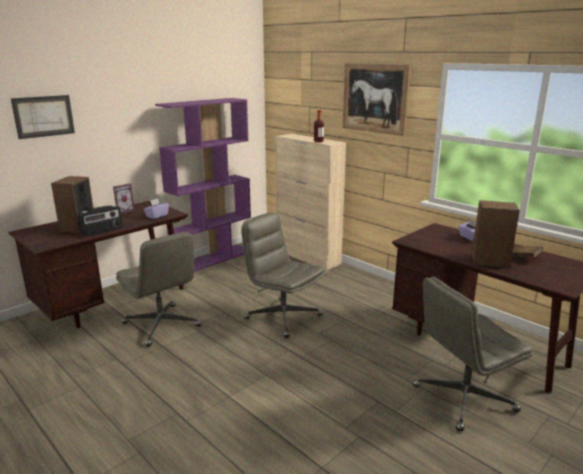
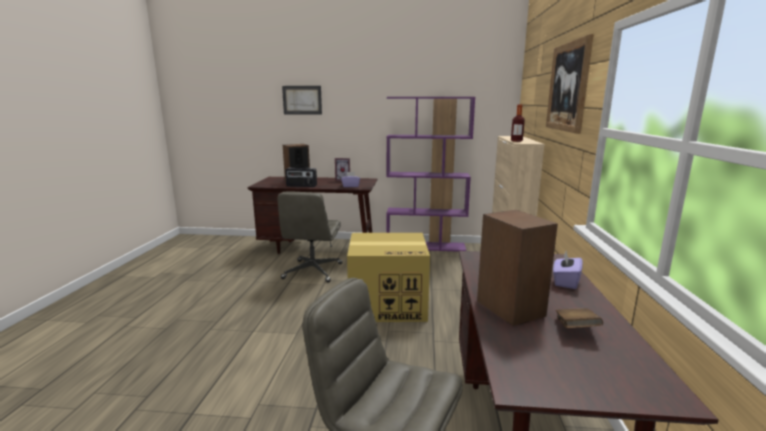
camera: 50 degrees right, 5 degrees down
(282, 317) = (388, 304): grey office chair -> cardboard box

